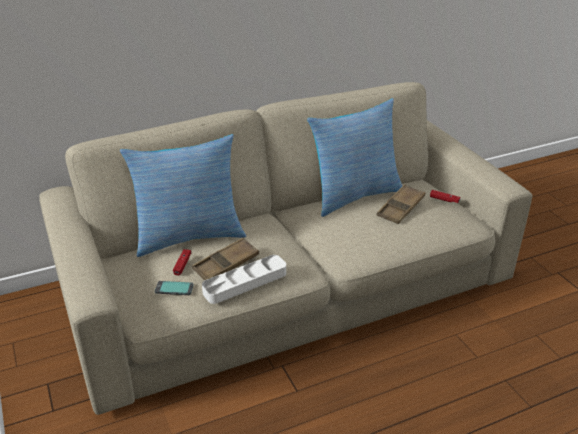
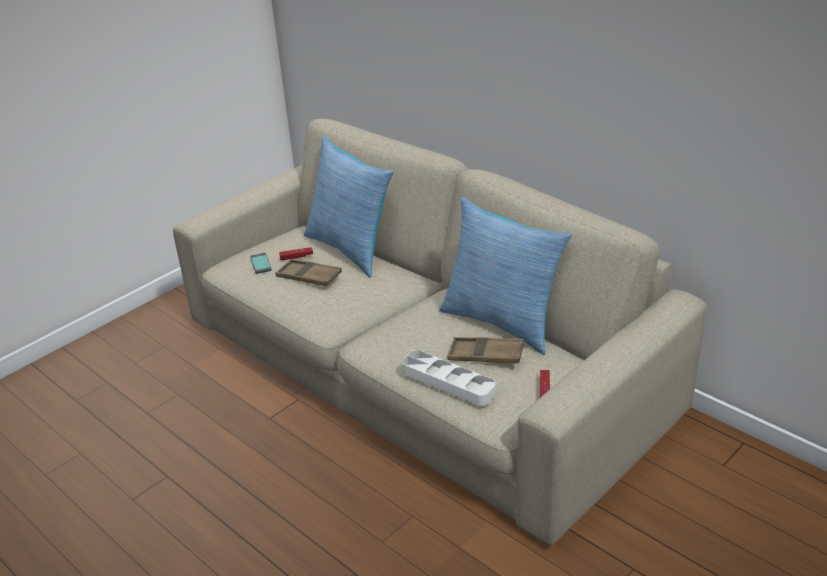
camera: 70 degrees right, 0 degrees up
(245, 282) = (287, 295): white tray -> white tray (448, 382)

